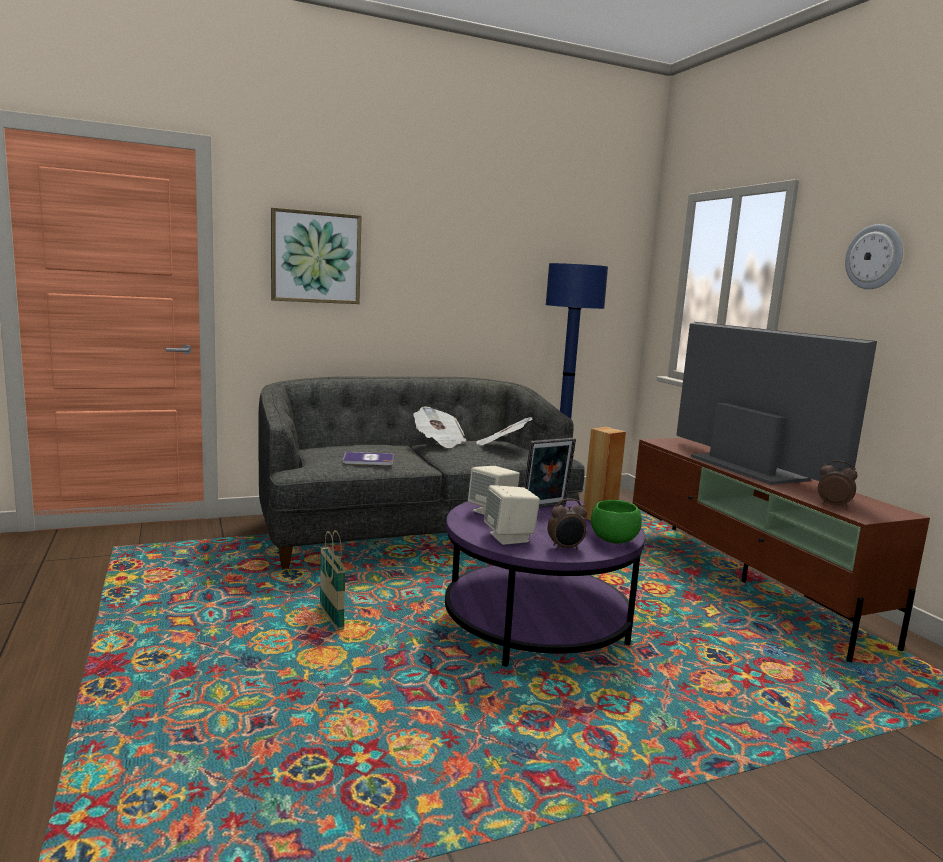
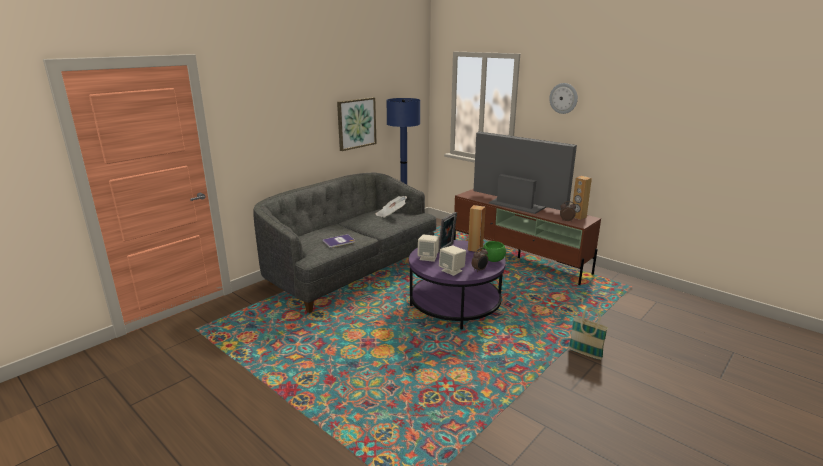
camera: 25 degrees left, 10 degrees up
(316, 257) = (265, 121): picture -> picture (356, 123)
(331, 619) = (365, 332): basket -> basket (585, 354)
(439, 442) = (356, 218): newspaper -> none
(871, 506) = (578, 217): none -> brown speaker

